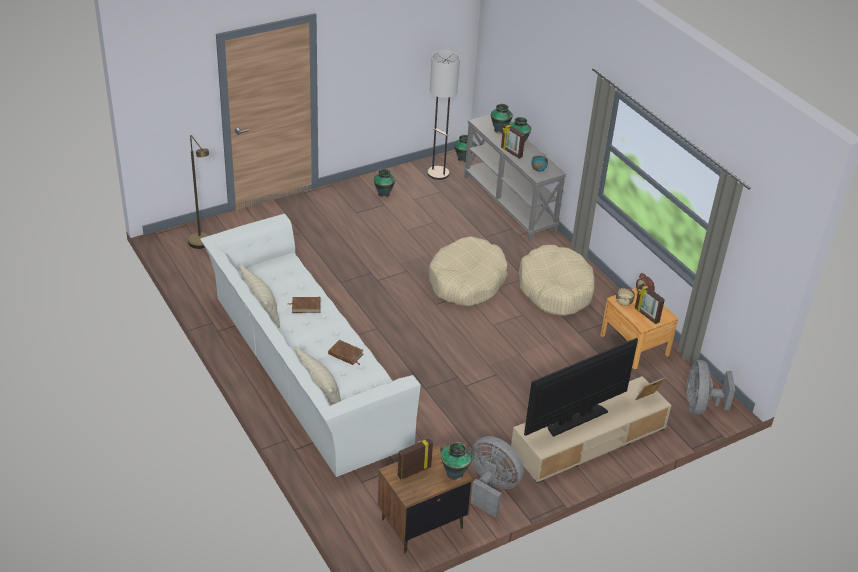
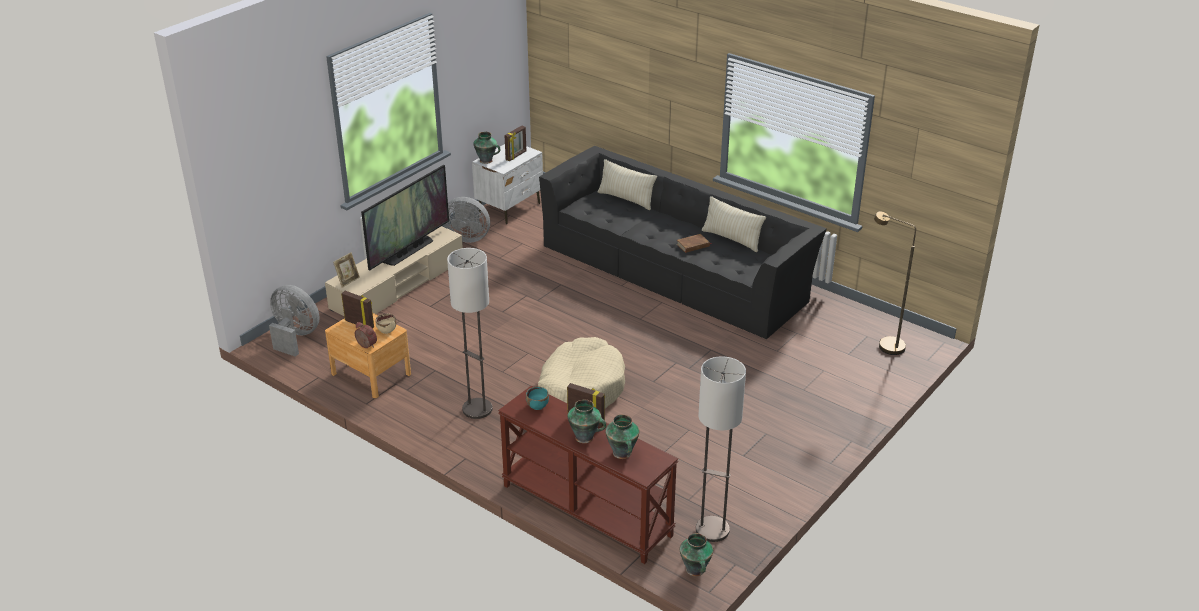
camera: 160 degrees right, 5 degrees down
(304, 370) = (675, 270): white sofa -> black sofa
(345, 354) = (626, 221): brown book -> none
(383, 194) = (756, 471): vase -> none
(421, 523) = (510, 208): brown nightstand -> white nightstand
(510, 203) = (585, 511): grey console table -> brown console table
(555, 289) = (477, 409): beige dog bed -> floor lamp
(700, 405) = (295, 337): grey fan -> grey fan turned 45 degrees counterclockwise

